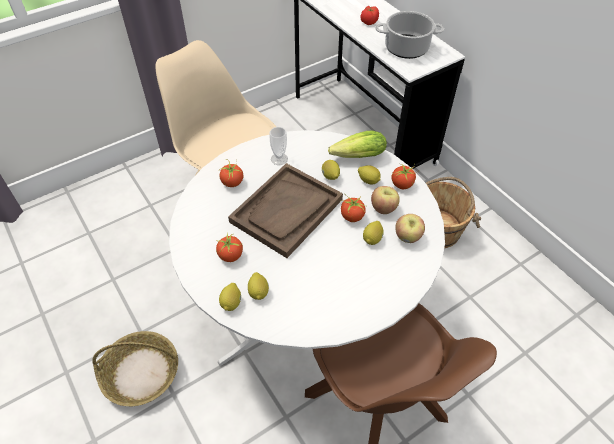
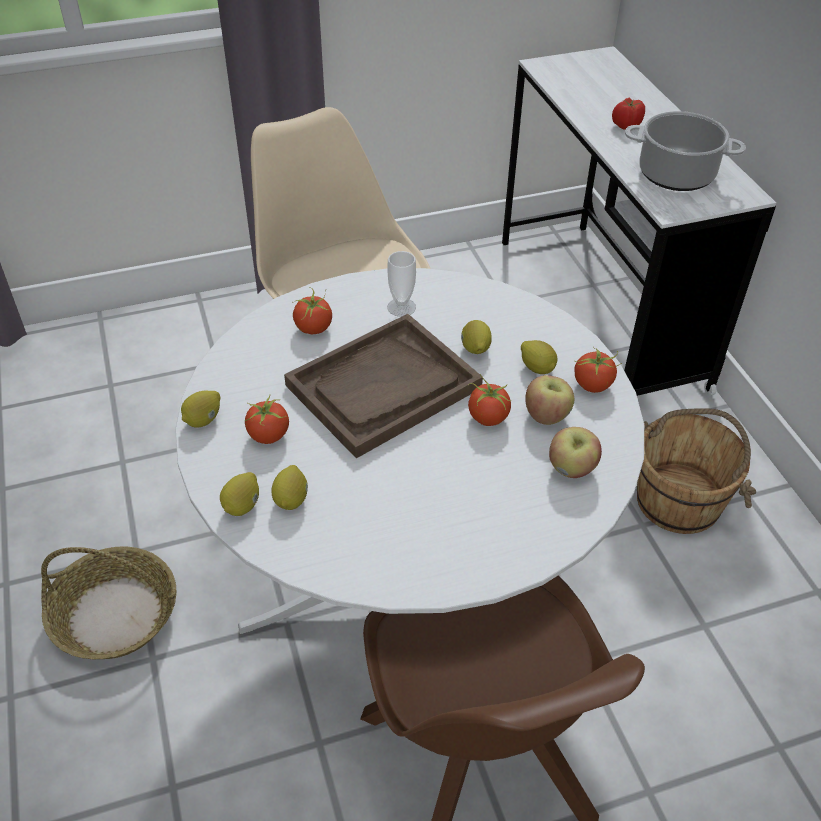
camera: 15 degrees right, 5 degrees down
(355, 157) = (529, 327): lettuce -> none
(372, 239) = (509, 459): lemon -> lemon (203, 420)

